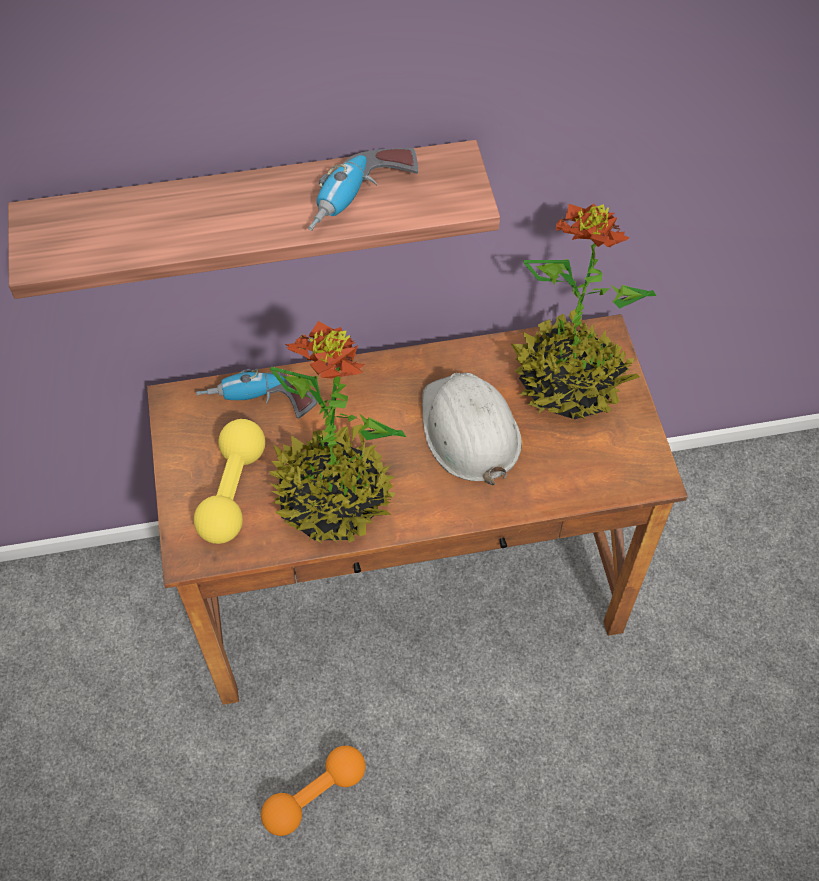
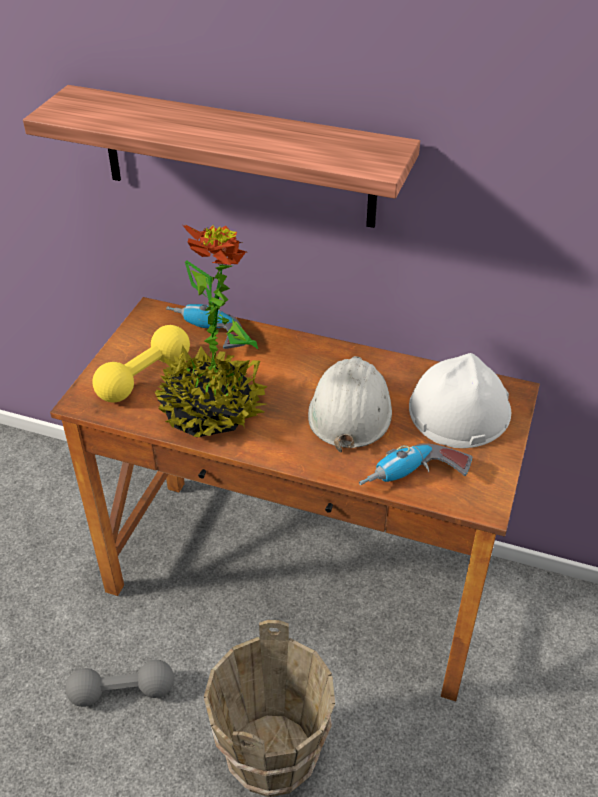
camera: 30 degrees right, 15 degrees down
(315, 795) = (122, 692): orange dumbbell -> grey dumbbell
(361, 200) = (298, 145): power drill -> power drill (414, 479)
(497, 774) = (273, 756): none -> brown bucket
(569, 381) = (458, 410): potted plant -> white hard hat

